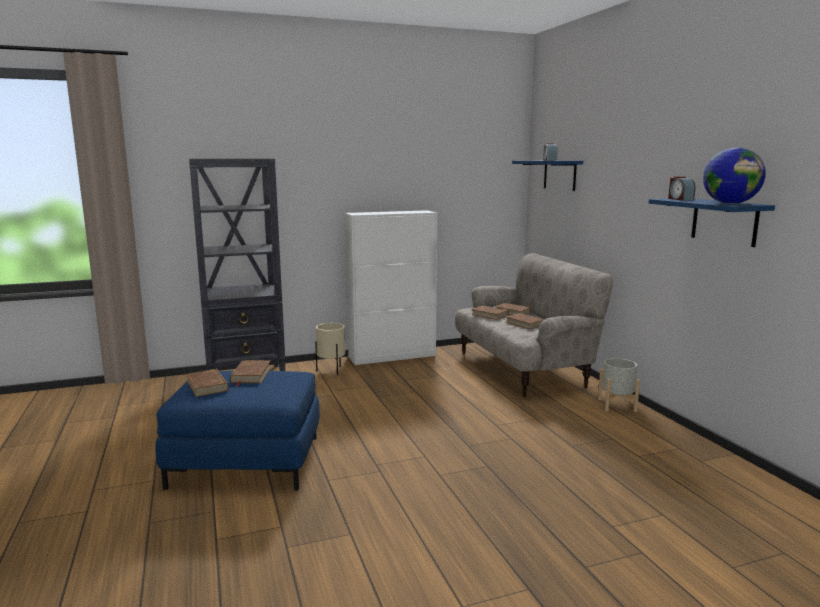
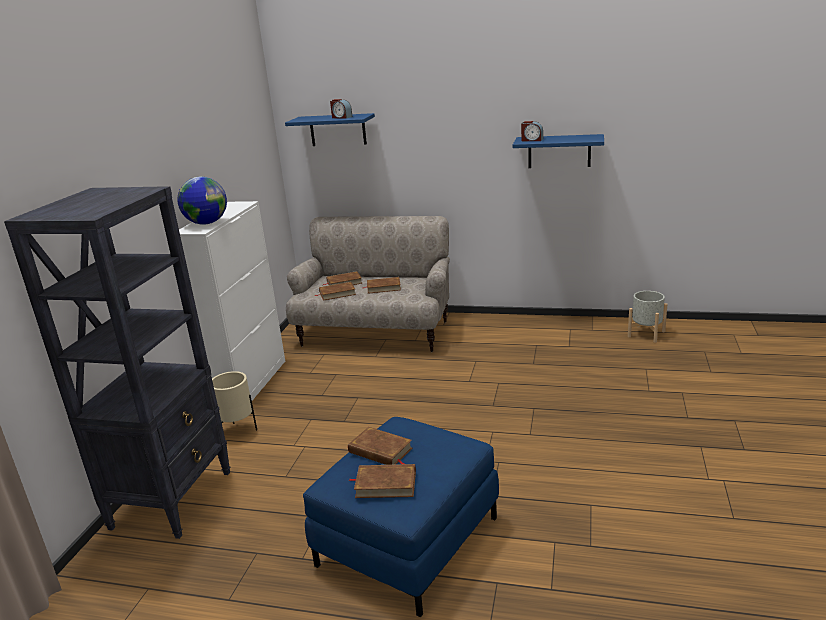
camera: 55 degrees left, 10 degrees up
(616, 405) = (487, 323): grey planter -> grey planter (646, 334)
(730, 204) = (585, 138): globe -> globe (207, 223)

